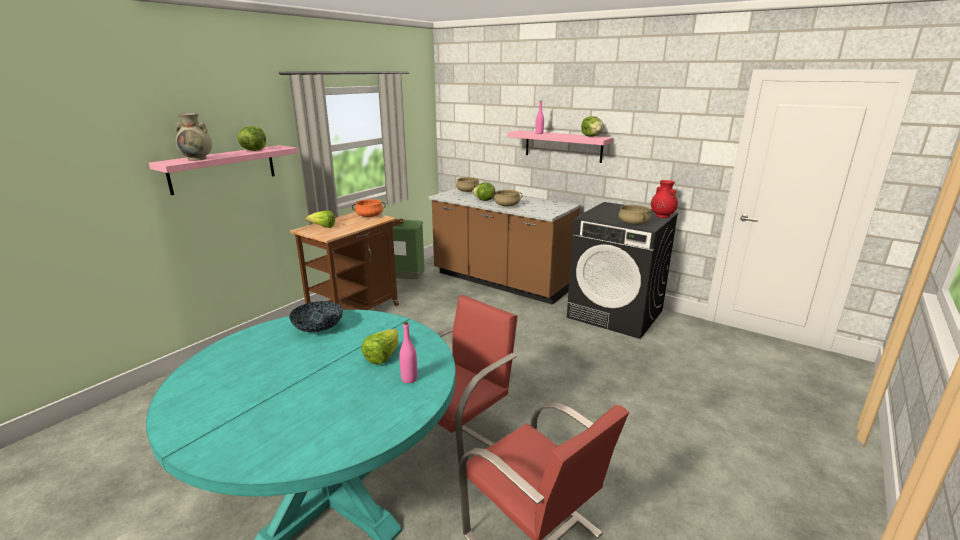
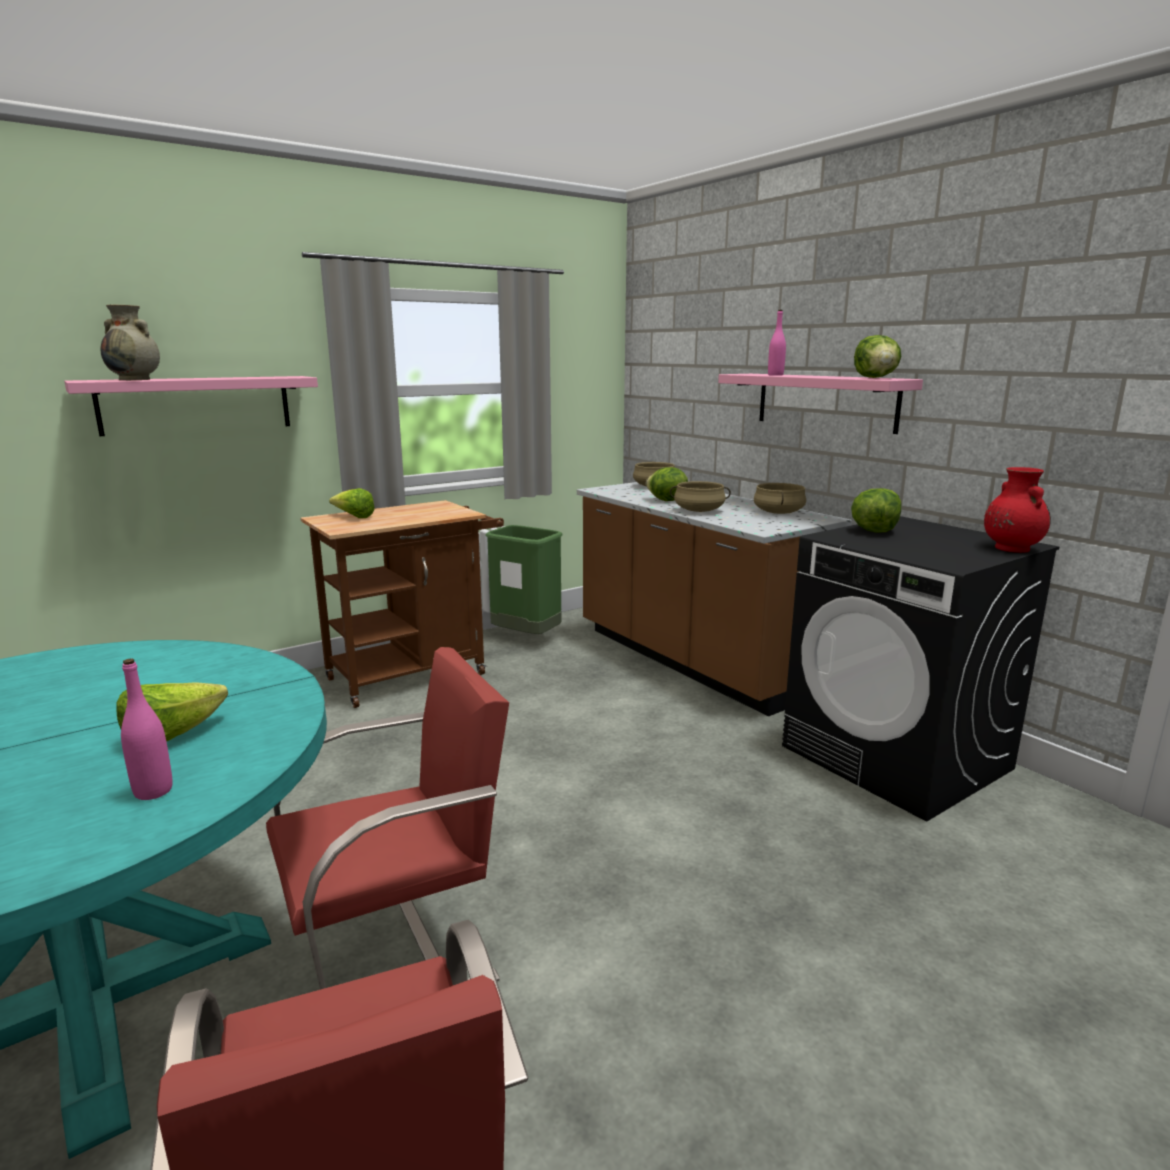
camera: 20 degrees right, 5 degrees down
(254, 150) = (245, 377): lettuce -> lettuce (874, 531)
(318, 328) = (148, 667): bowl -> none
(369, 216) = (446, 508): orange cooking pot -> none
(633, 223) = (924, 556): beige cooking pot -> beige cooking pot (778, 512)

